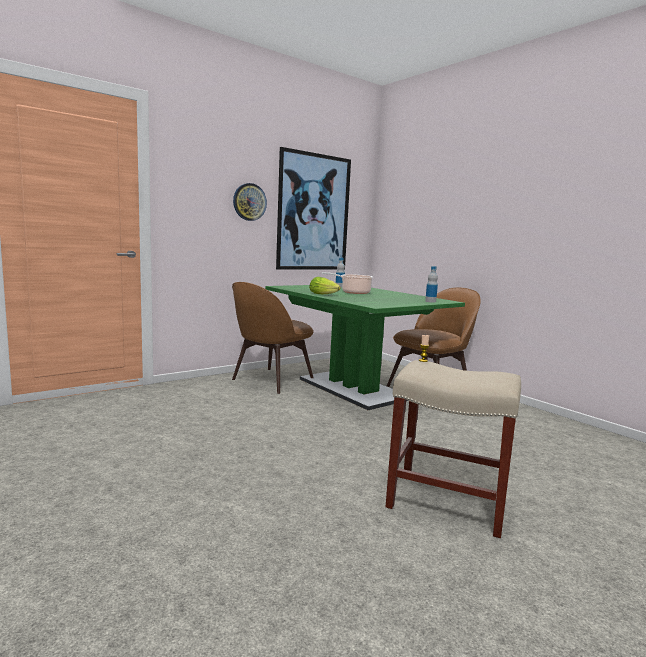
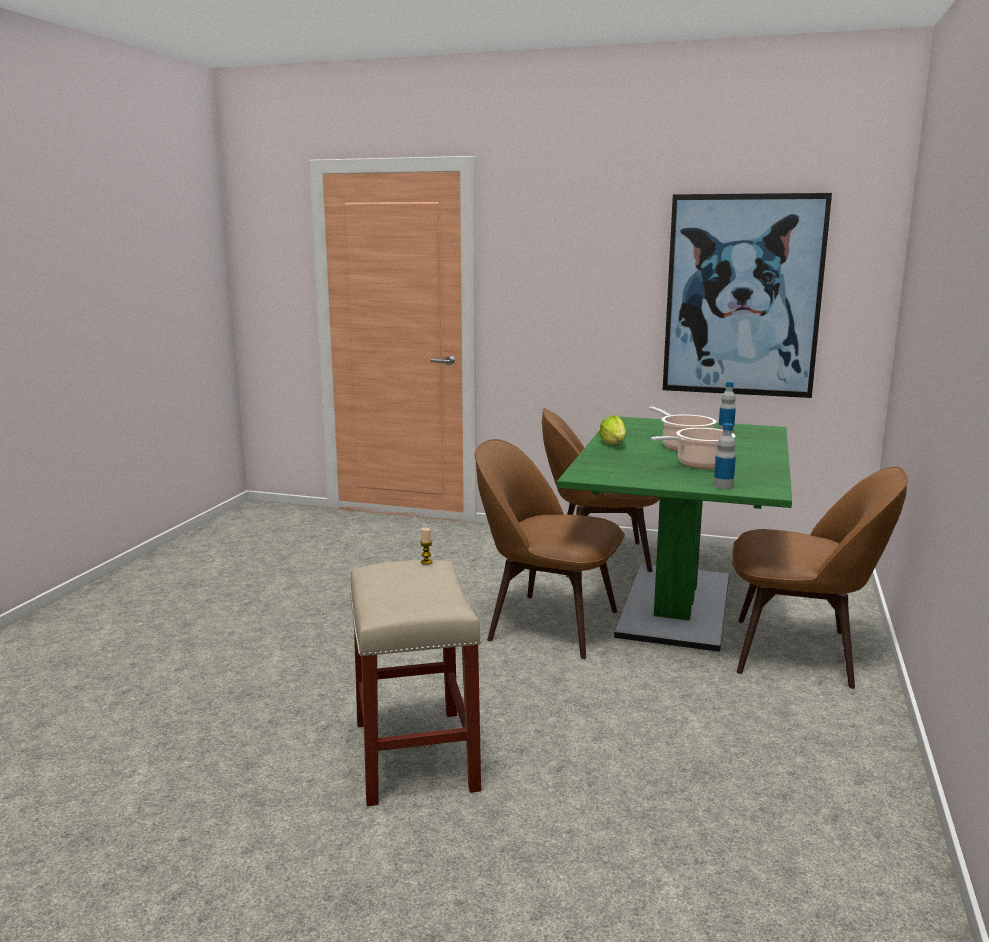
camera: 55 degrees right, 5 degrees up
(249, 202) = (617, 286): wall clock -> none
(328, 416) = (547, 624): none -> brown chair
(388, 296) = (700, 464): none -> cooking pot

